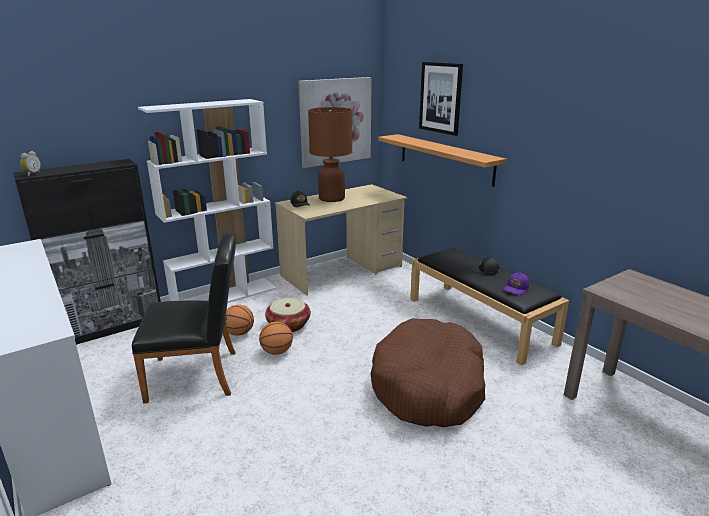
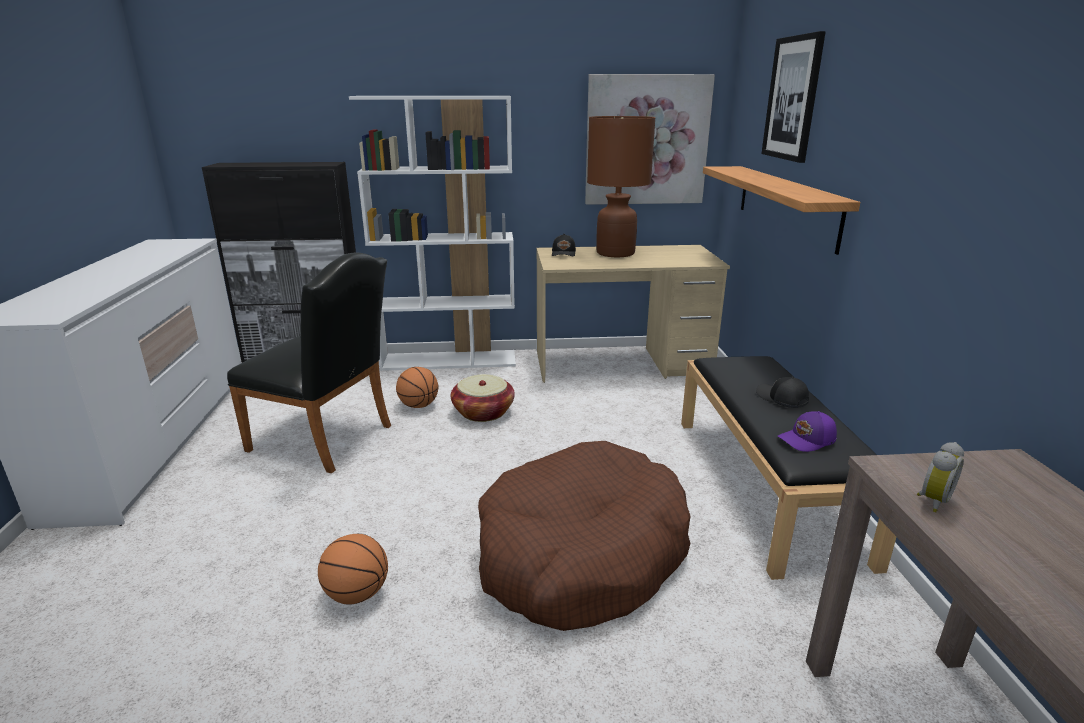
camera: 30 degrees right, 0 degrees up
(32, 174) = (225, 165): alarm clock -> alarm clock (931, 500)
(277, 352) = (435, 440): basketball -> basketball (357, 594)

